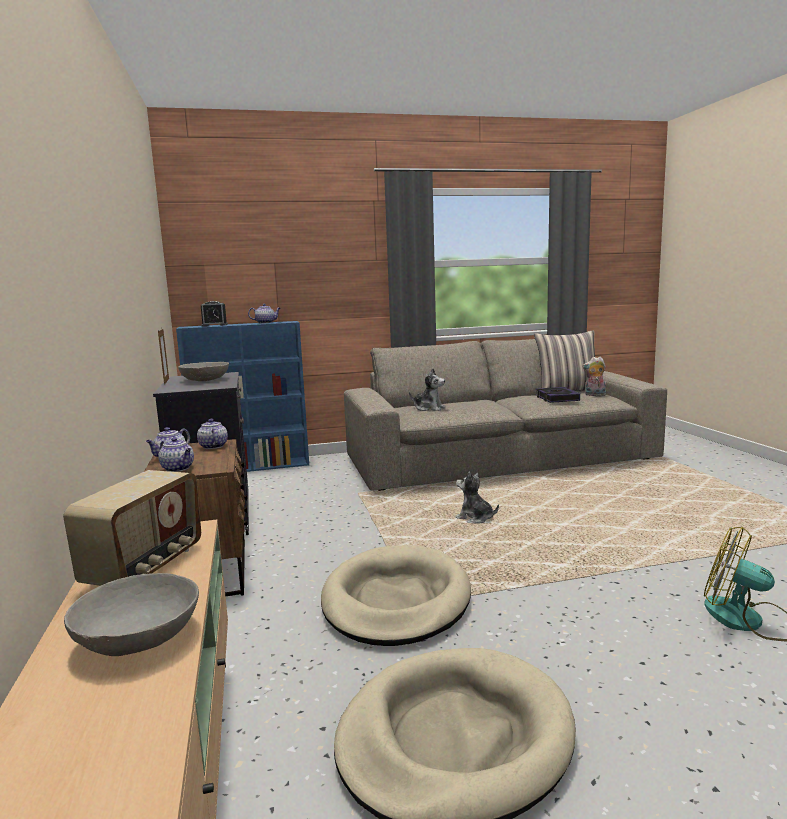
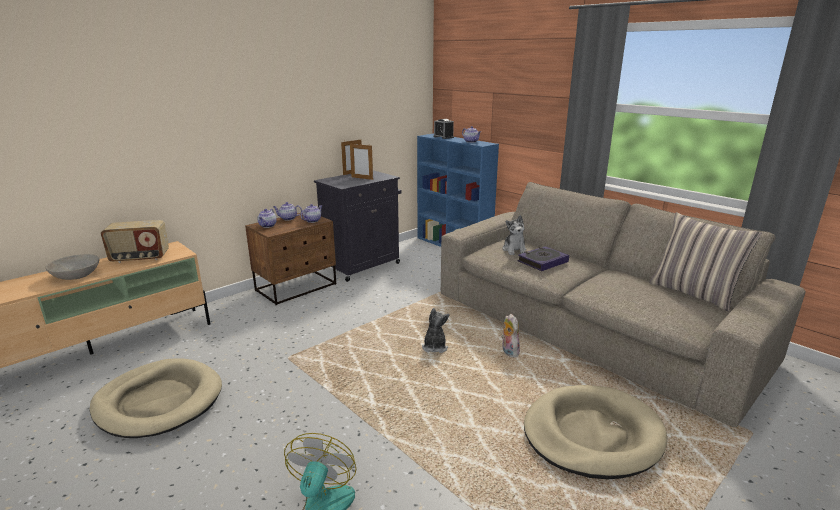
camera: 60 degrees right, 10 degrees up
(205, 380) = (362, 178): grey bowl -> picture frame
(396, 600) = (289, 349): beige dog bed -> beige dog bed (591, 434)
(556, 398) = (630, 292): book -> book (542, 261)
(594, 395) = (684, 310): plush toy -> plush toy (508, 352)

